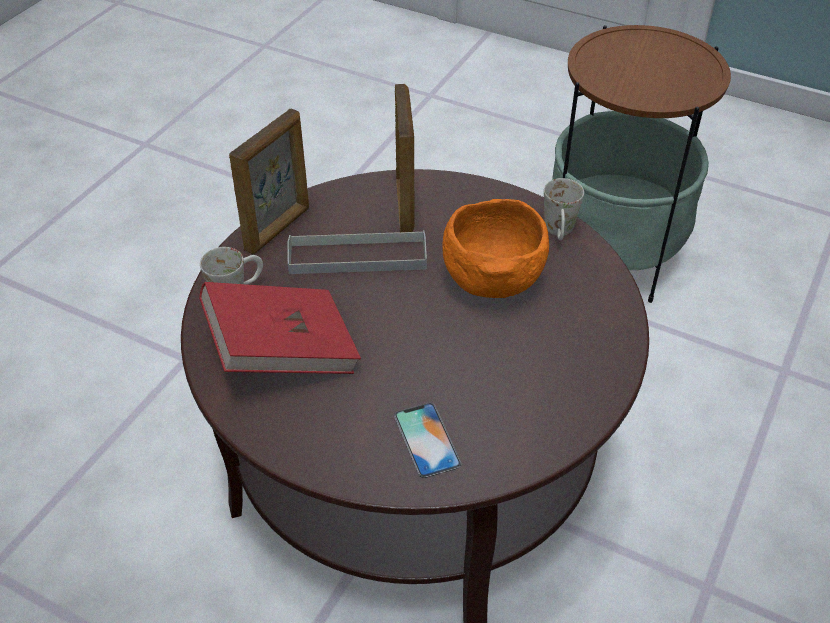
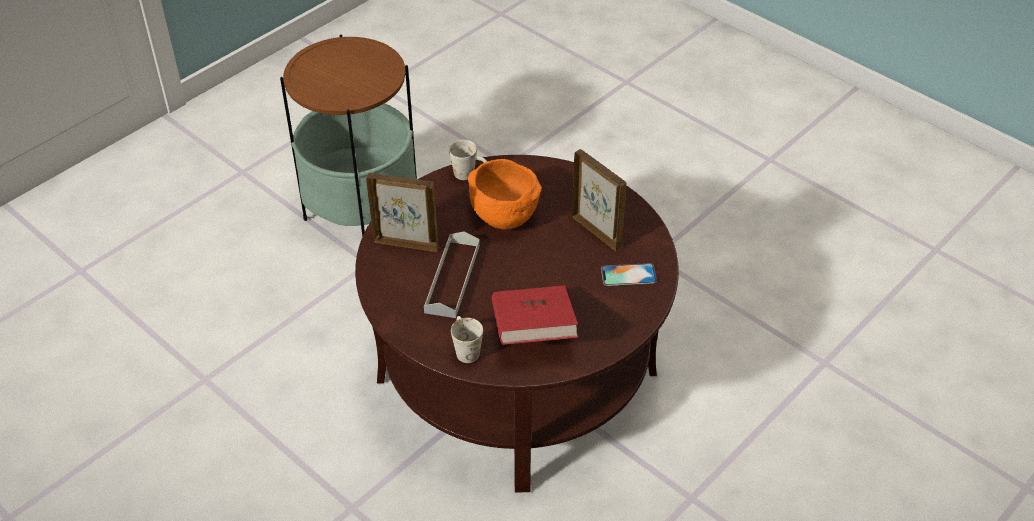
camera: 75 degrees left, 0 degrees up
(278, 229) = (402, 317): picture frame -> picture frame (597, 231)

